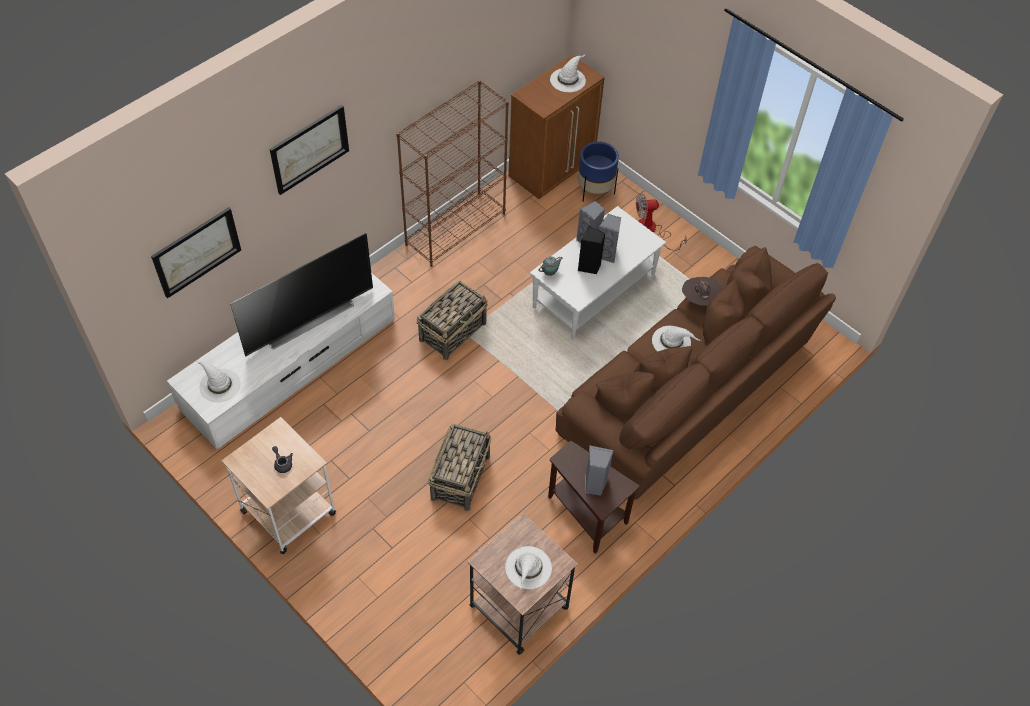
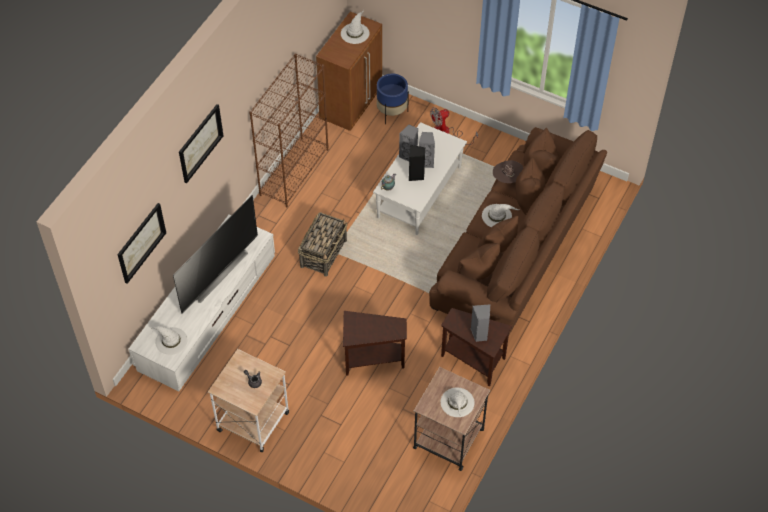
camera: 15 degrees left, 0 degrees up
(461, 477) = (371, 359): basket -> brown side table

